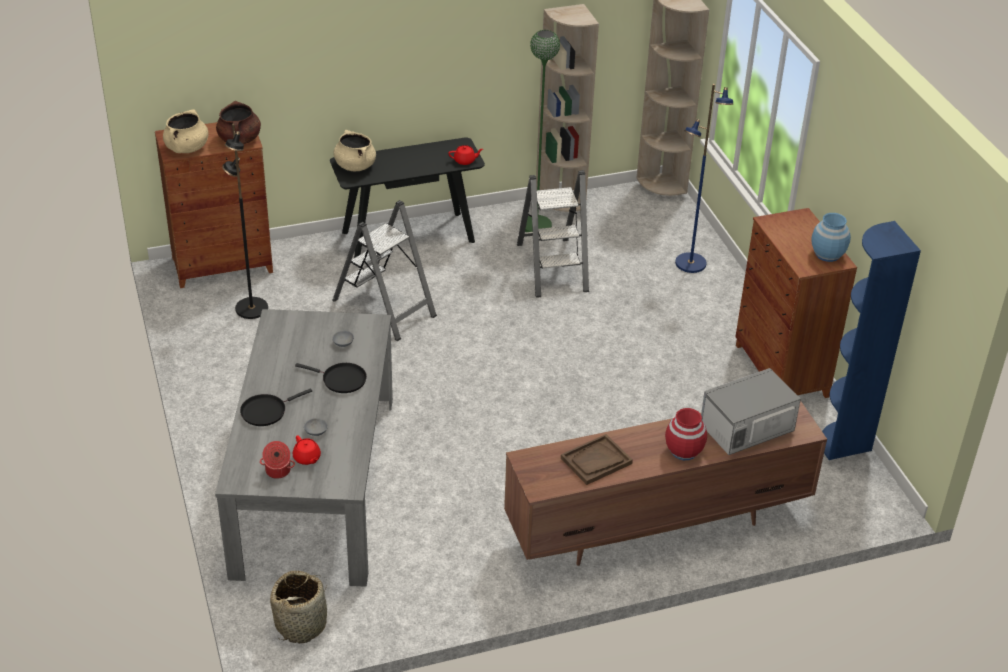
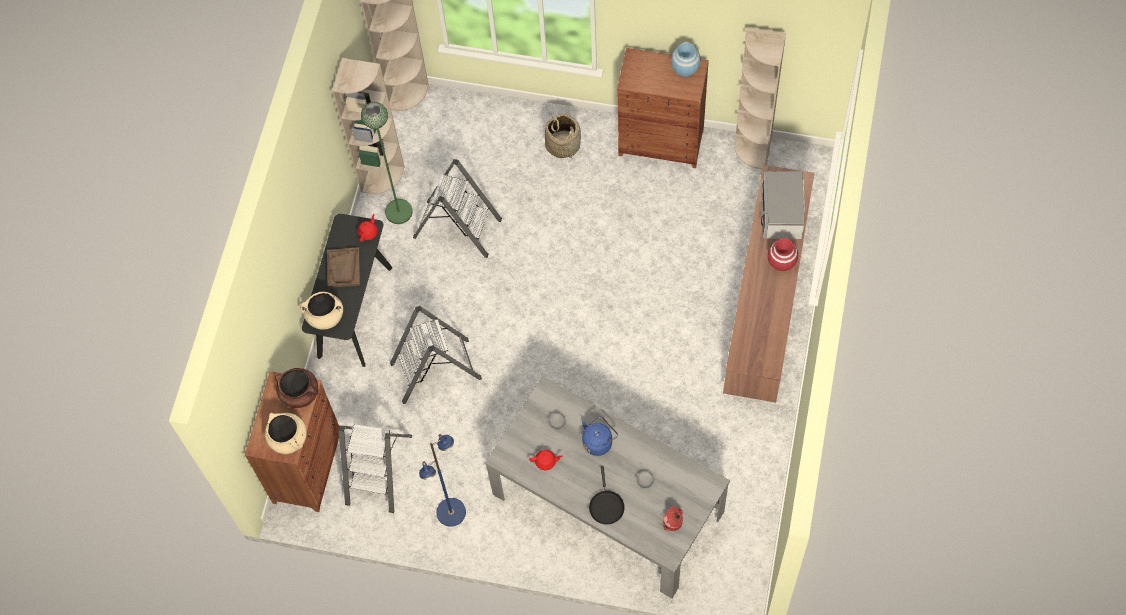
camera: 55 degrees left, 25 degrees up
(251, 309) = (379, 468): black floor lamp -> grey step ladder
(301, 624) = (736, 566): basket -> basket (563, 145)
(307, 458) = (670, 498): red teapot -> red teapot (546, 462)
(341, 380) = (598, 442): black frying pan -> blue kettle
(596, 461) = (763, 319): brown tray -> brown tray (343, 268)
(690, 264) = (511, 131): blue floor lamp -> blue floor lamp (451, 513)
(840, 445) = (752, 153): blue bookcase -> beige bookcase

